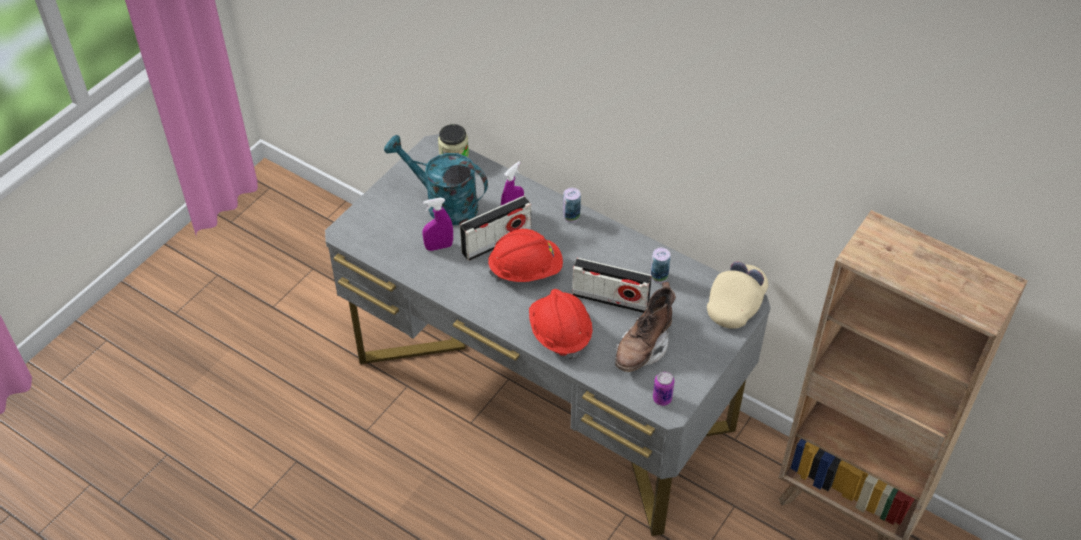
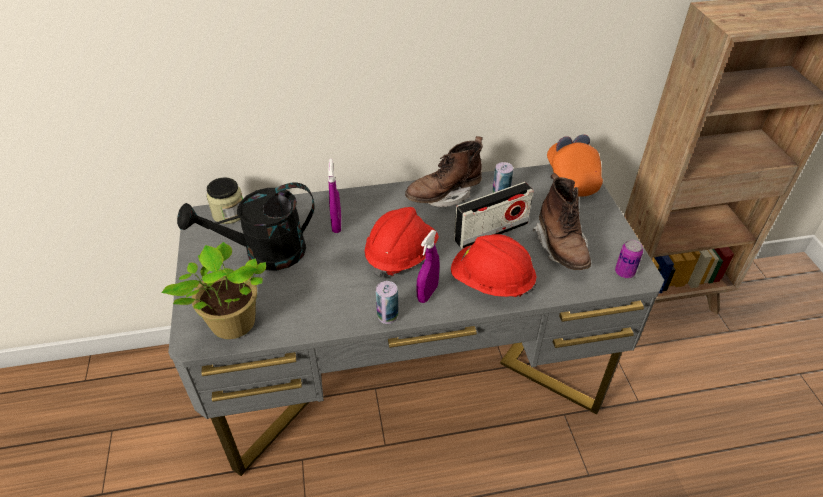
camera: 45 degrees left, 5 degrees down
(373, 239) = (231, 325): none -> potted plant
(439, 246) = (304, 289): purple spray bottle -> purple spray bottle (427, 293)
(443, 204) = (264, 254): turquoise watering can -> black watering can
(496, 242) = (349, 252): radio -> none
(571, 216) = (384, 196): can -> can (387, 316)
(615, 247) = (444, 195): none -> brown boot
(736, 304) = (571, 177): beige cap -> orange cap

